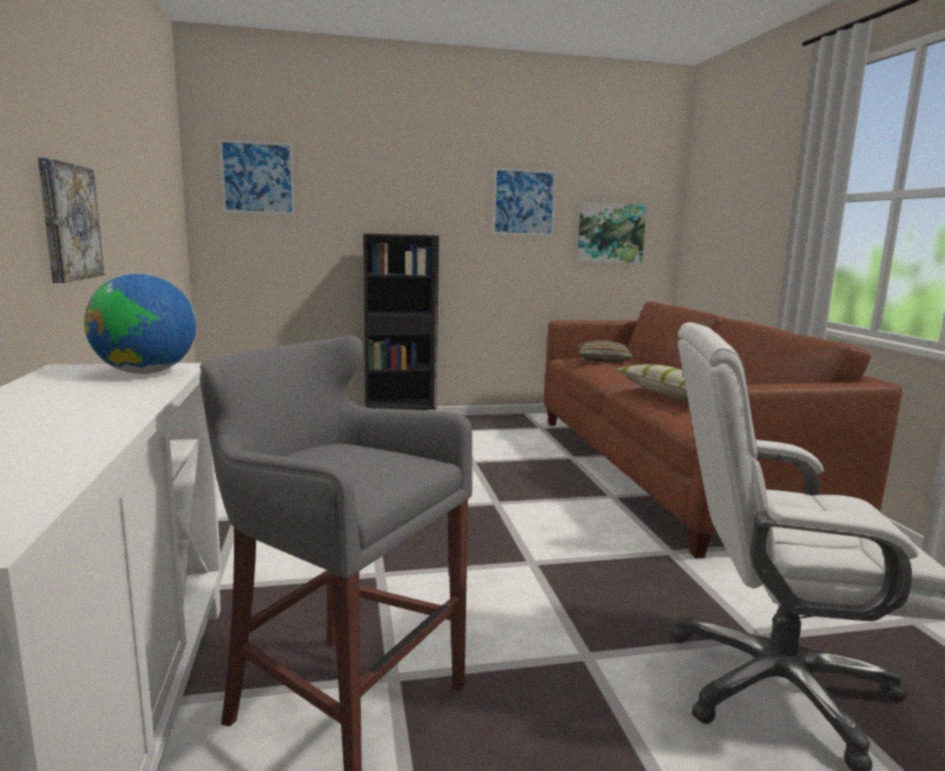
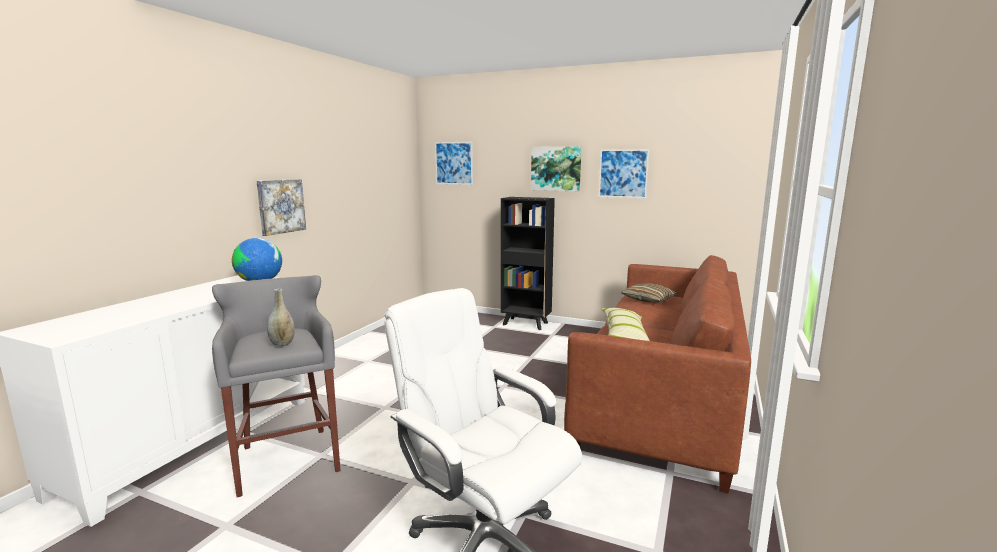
camera: 35 degrees right, 0 degrees up
(385, 467) = (282, 344): none -> grey vase
(610, 233) = (697, 196): picture -> picture (556, 168)

